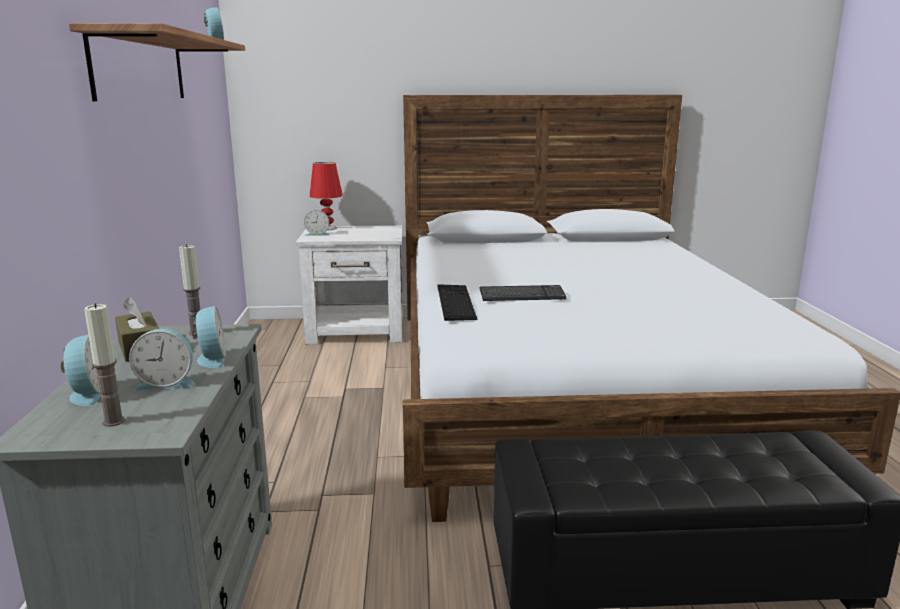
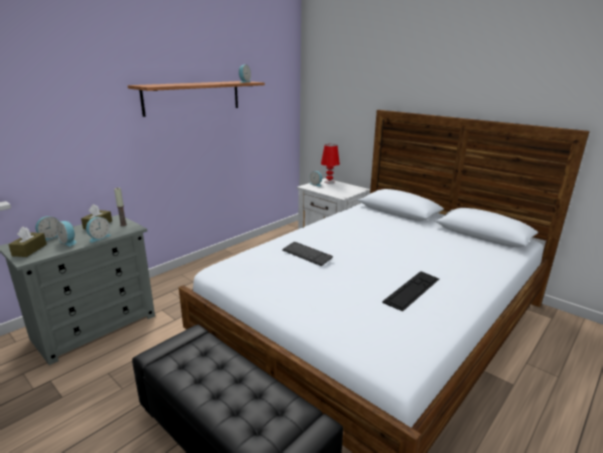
camera: 45 degrees right, 5 degrees up
(114, 421) = (29, 250): candle -> brown tissue box
(455, 302) = (271, 246): keyboard -> keyboard (412, 290)

